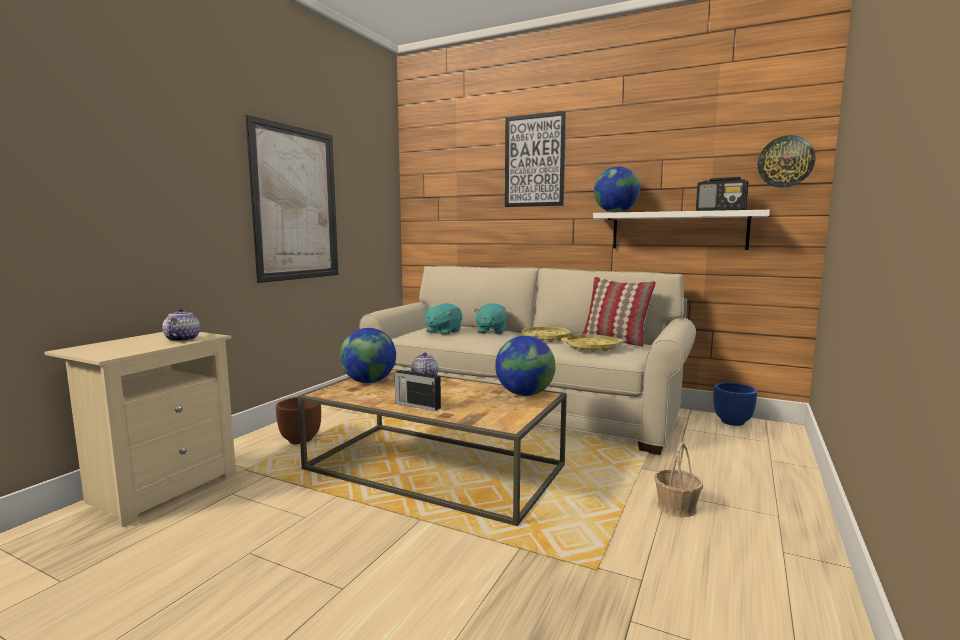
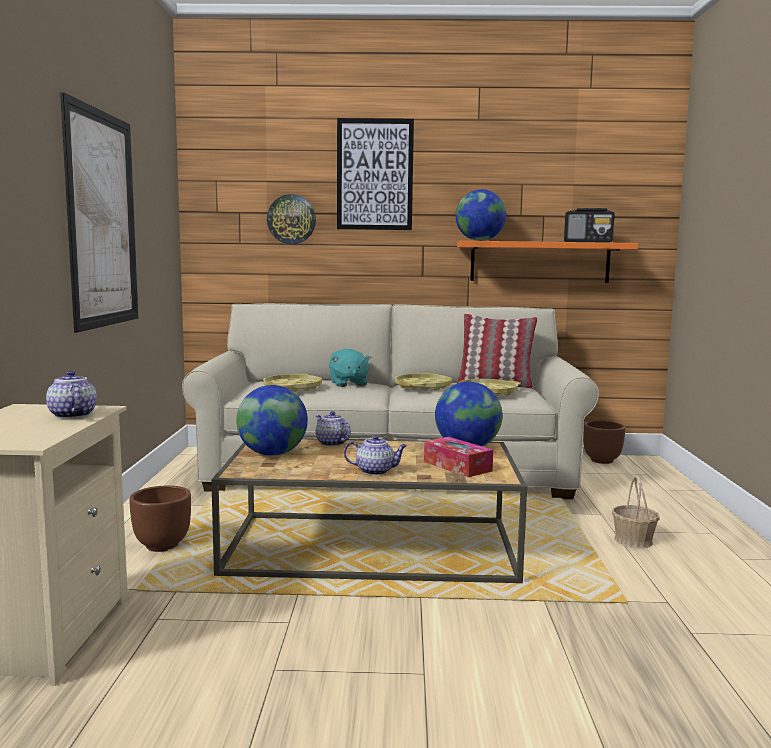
camera: 25 degrees left, 0 degrees up
(417, 405) = (376, 471): radio -> teapot
(443, 332) = (292, 388): turquoise plush toy -> yellow tray
(488, 410) = (457, 466): none -> tissue box
(678, 231) = (540, 262): white shelf -> orange shelf
(732, 422) = (602, 460): blue planter -> brown planter
(785, 161) = (640, 195): wall clock -> wall clock (291, 219)

